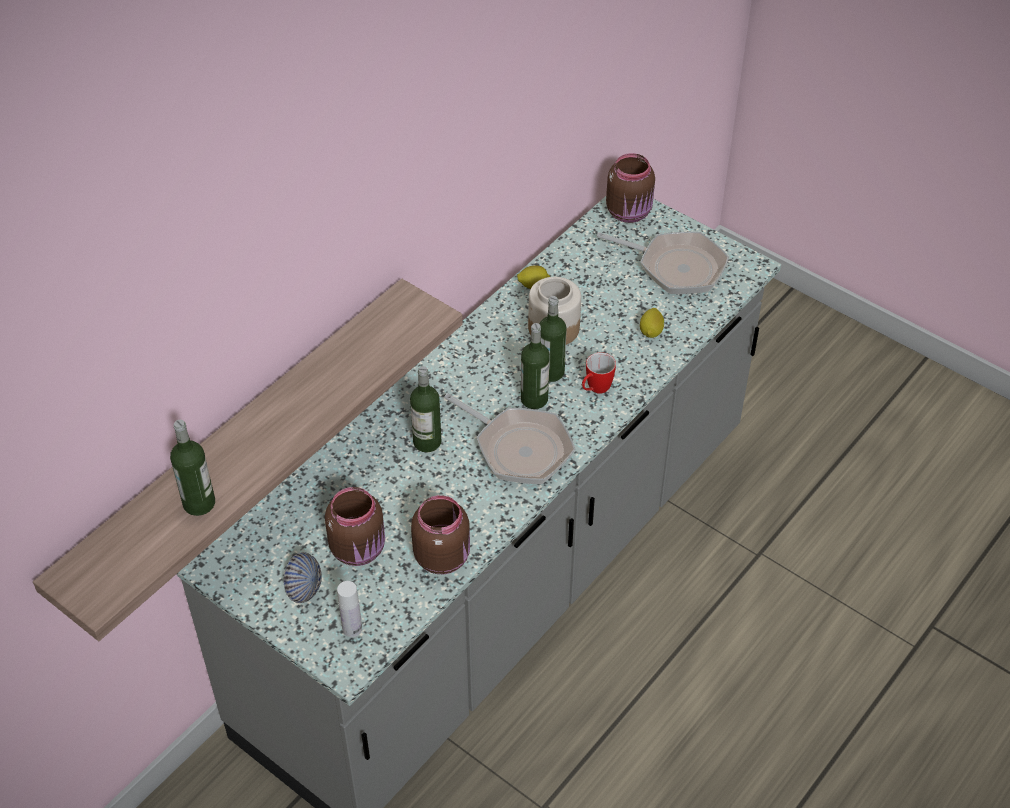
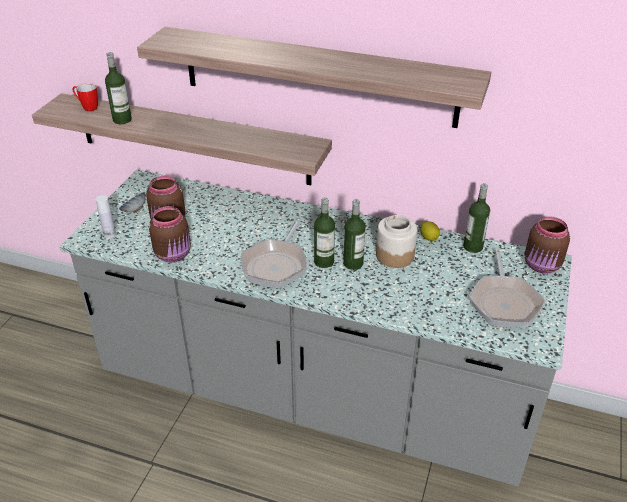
camera: 70 degrees right, 10 degrees down
(380, 217) = (317, 76): none -> shelf
(427, 442) = (263, 227): bottle -> bottle (473, 247)
(595, 390) = (349, 288): mug -> mug (87, 107)
(651, 331) = (425, 303): lemon -> none

